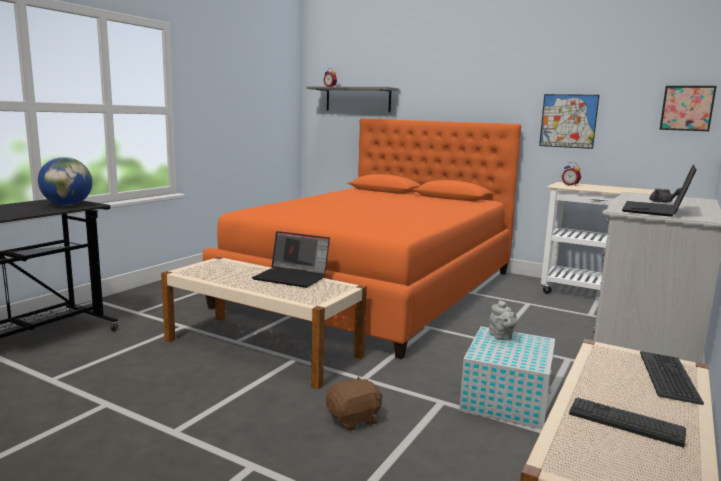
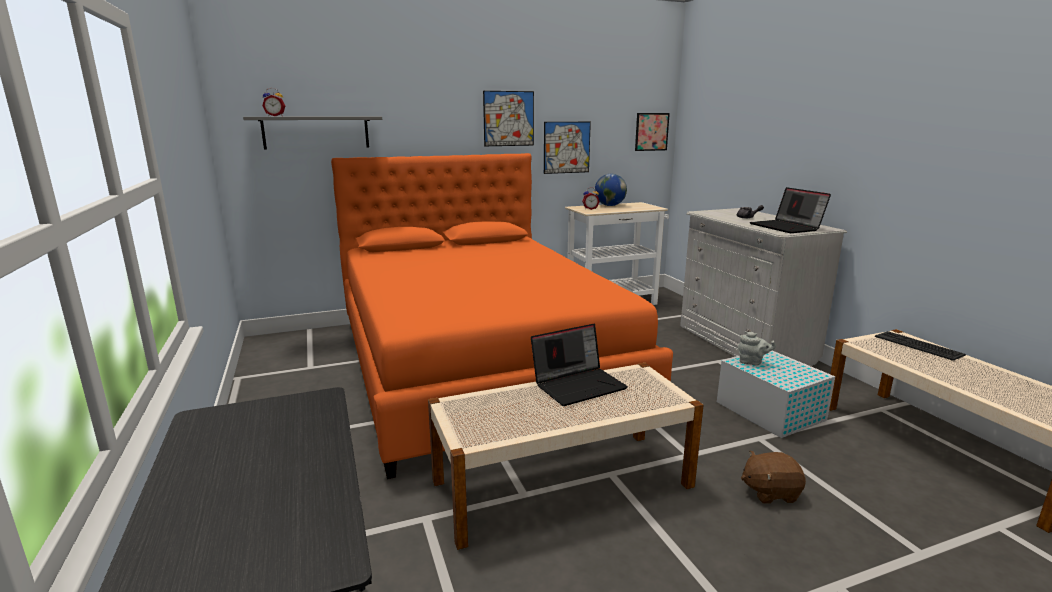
camera: 50 degrees left, 5 degrees up
(67, 205) = (284, 420): globe -> globe (609, 205)
(354, 419) = (770, 492): brown plush toy -> brown plush toy turned 105 degrees counterclockwise
(507, 91) = (508, 118): none -> picture
(625, 422) = (995, 384): keyboard -> none

